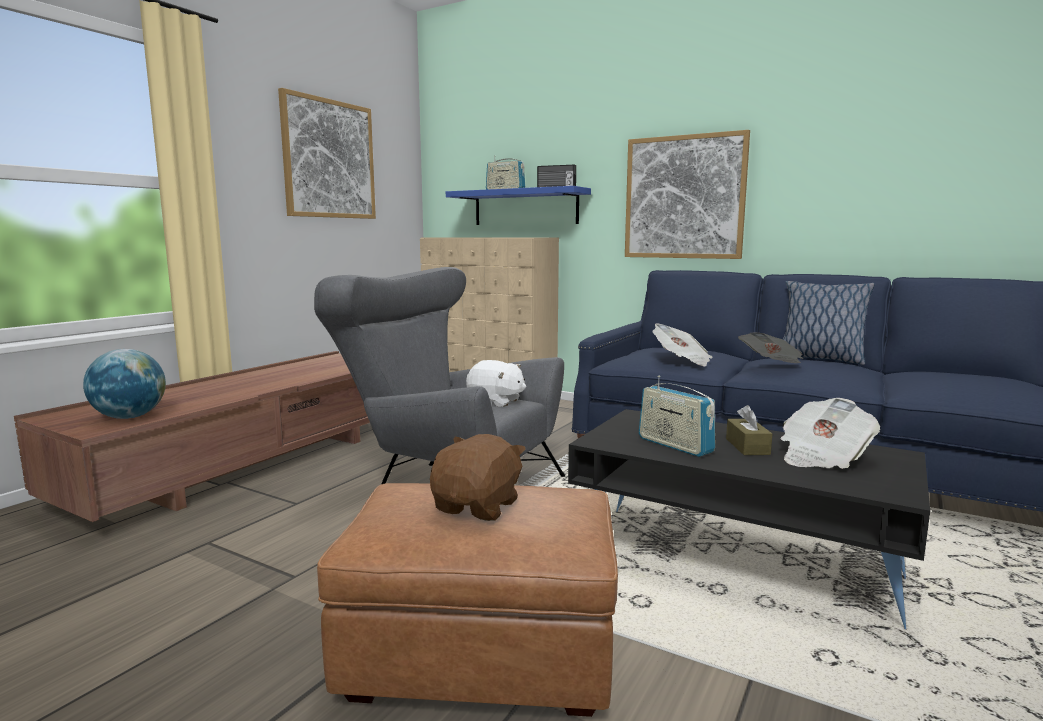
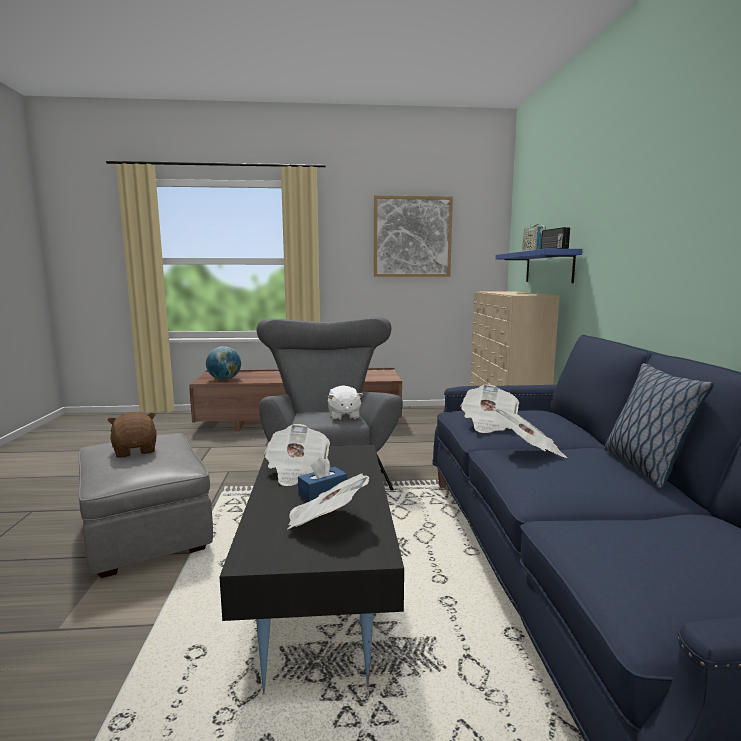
camera: 55 degrees right, 0 degrees up
(478, 507) = (136, 450): brown plush toy -> brown plush toy turned 105 degrees counterclockwise
(480, 654) = (146, 533): brown ottoman -> grey ottoman
(675, 445) = (297, 471): radio -> newspaper
(684, 197) = (638, 257): picture -> none
(747, 446) = (322, 492): brown tissue box -> blue tissue box

